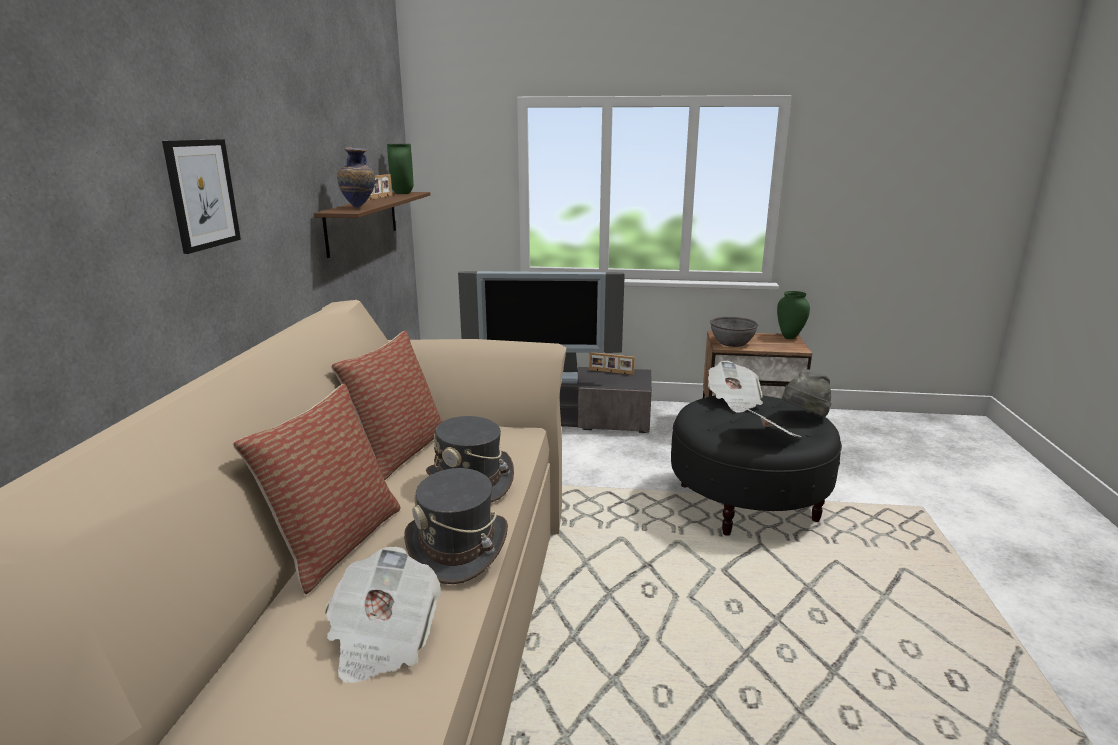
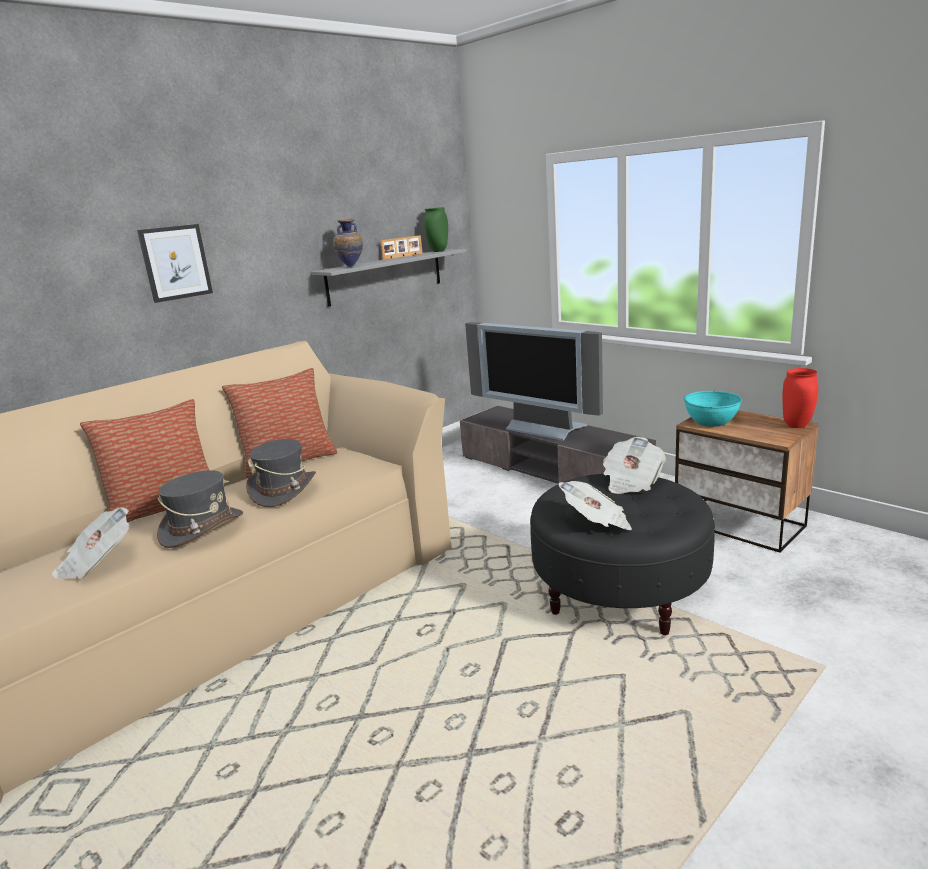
camera: 40 degrees right, 0 degrees up
(362, 221) = (385, 276): brown shelf -> grey shelf
(611, 372) = (611, 435): picture frame -> none
(732, 343) = (711, 421): grey bowl -> turquoise bowl
(789, 337) = (795, 426): green vase -> red vase
(804, 416) = (676, 513): grey hat -> none

